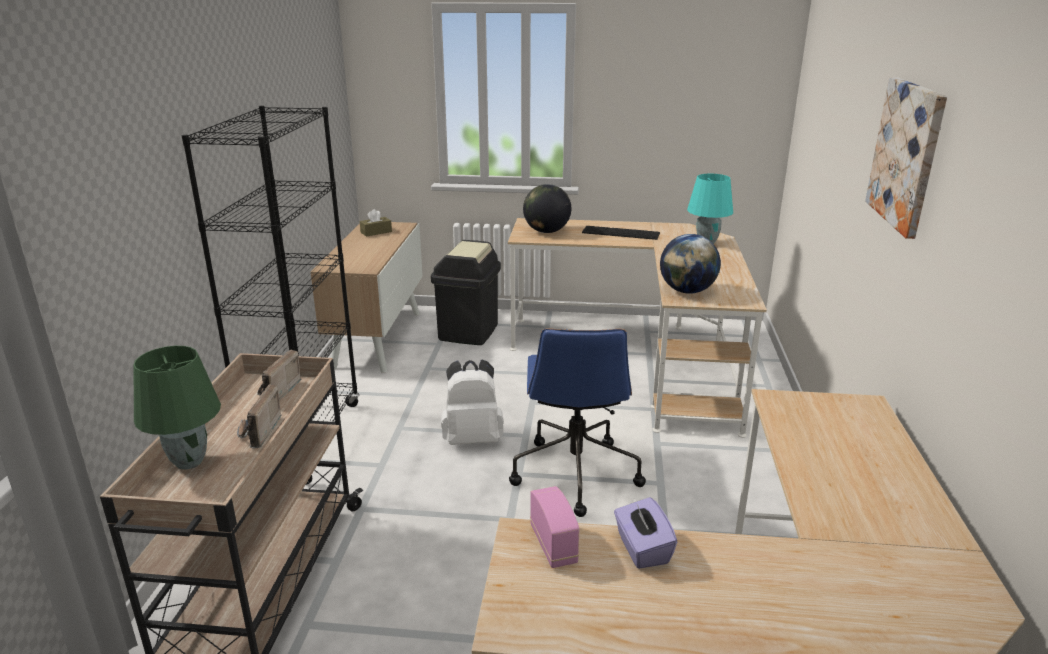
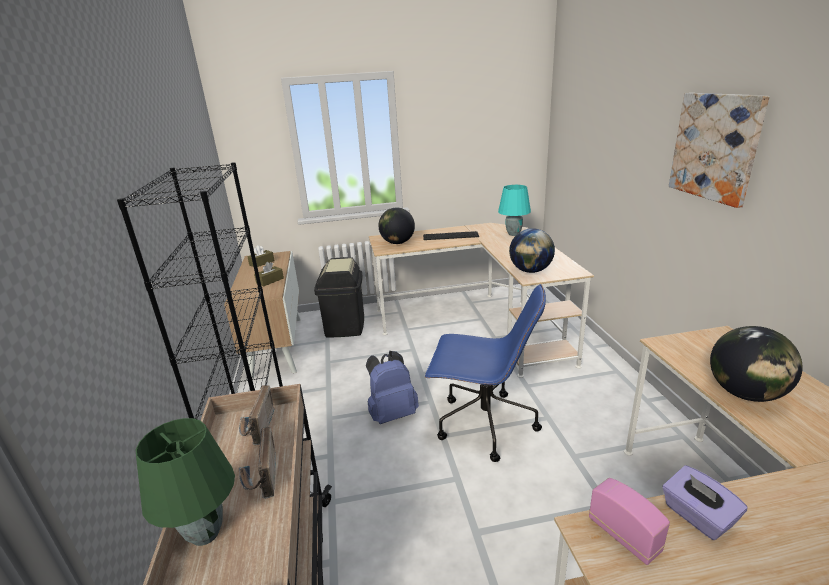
camera: 15 degrees left, 0 degrees up
(373, 254) = (270, 281): none -> brown tissue box
(472, 438) = (392, 413): white backpack -> blue backpack
(575, 472) = (483, 424): blue office chair -> blue office chair turned 60 degrees counterclockwise
(820, 465) = (745, 393): none -> globe

